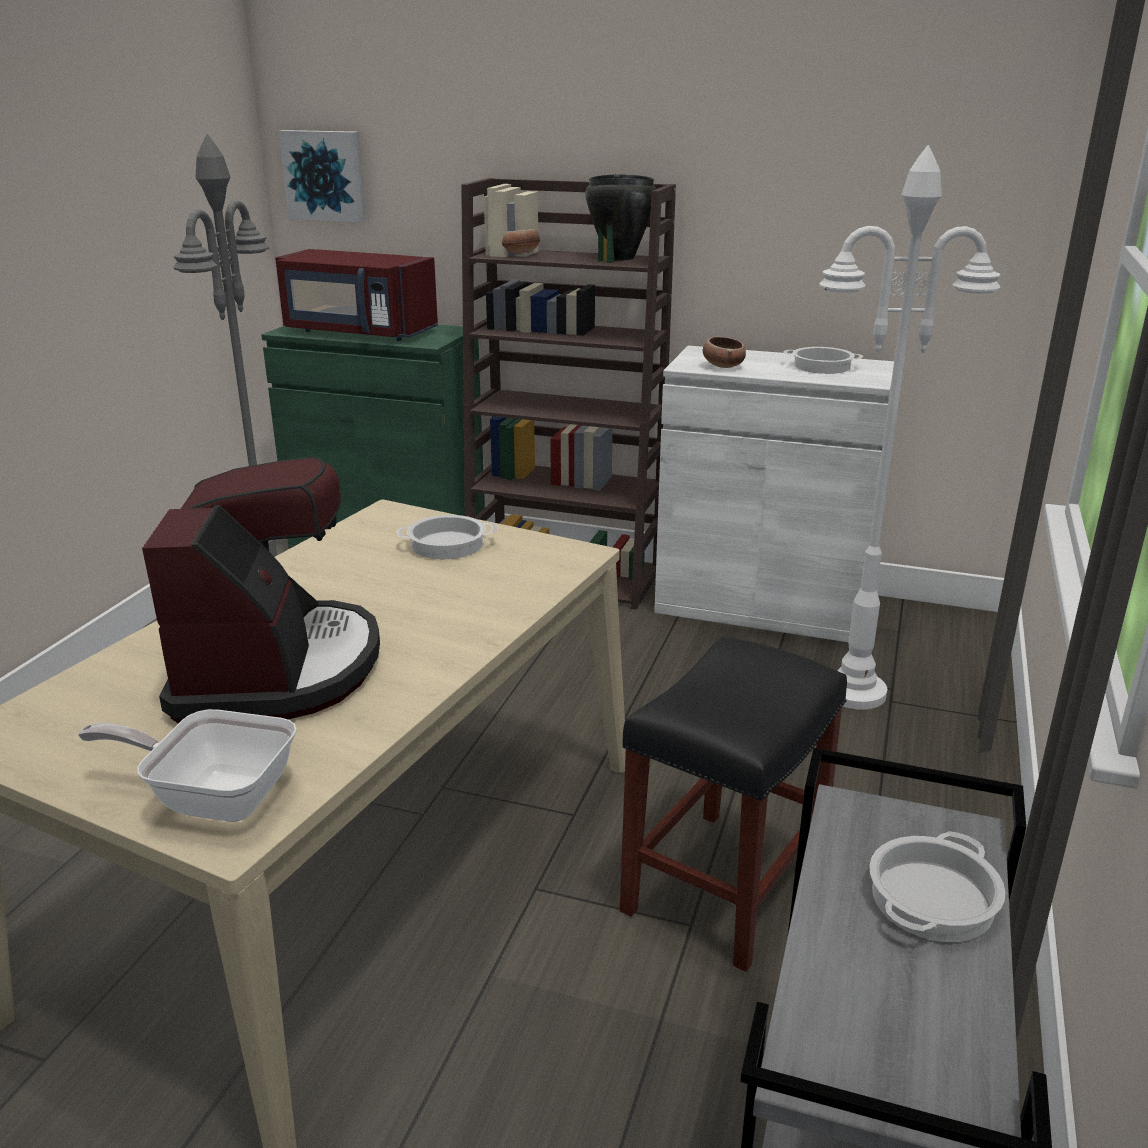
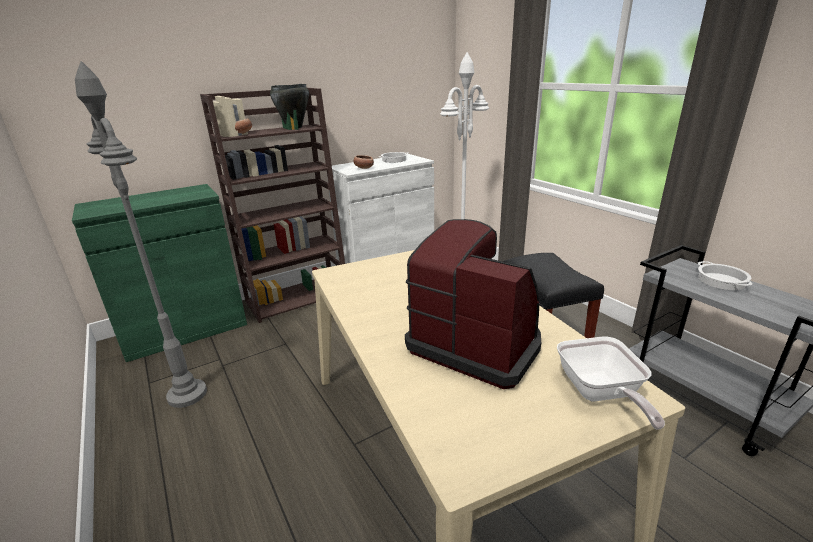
camera: 50 degrees left, 0 degrees up
(213, 796) = (600, 394): frying pan -> frying pan turned 60 degrees counterclockwise
(325, 176) = (65, 105): picture -> none
(358, 332) = (143, 202): red microwave -> none
(446, 545) = (393, 271): cooking pot -> none

